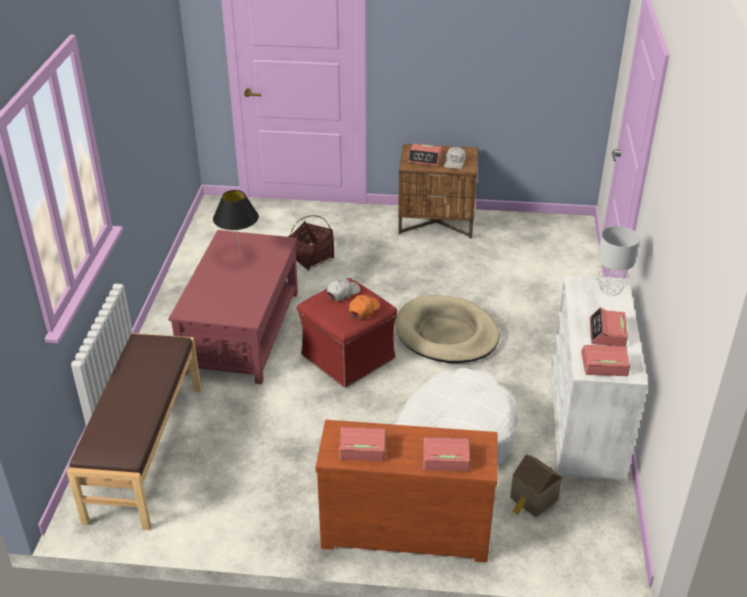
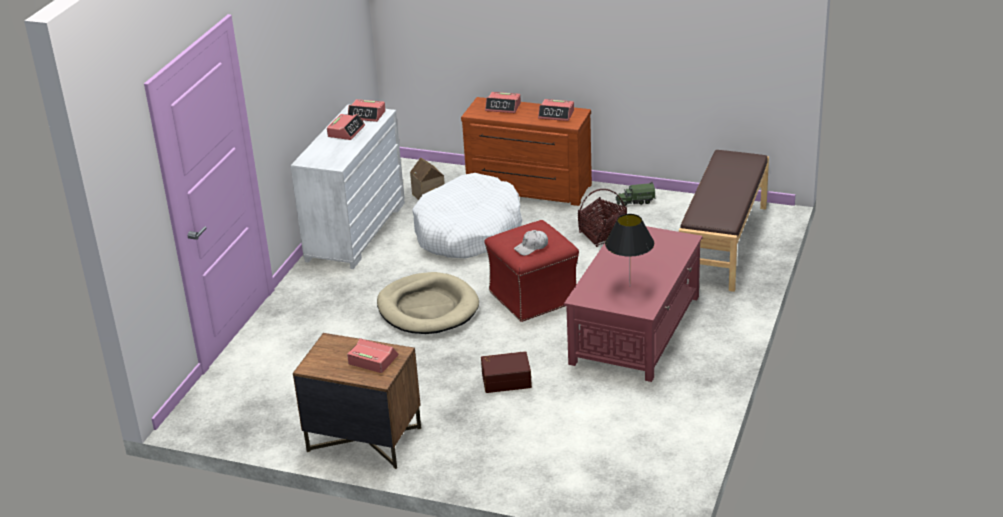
camera: 165 degrees left, 5 degrees down
(256, 517) = (635, 201): none -> toy truck
(311, 258) = (542, 406): basket -> basket (603, 235)
(346, 275) = (506, 379): none -> brown storage box
(363, 310) = (517, 232): orange cap -> none
(454, 162) = (339, 351): white cap -> none
(610, 290) = (314, 158): grey table lamp -> none

